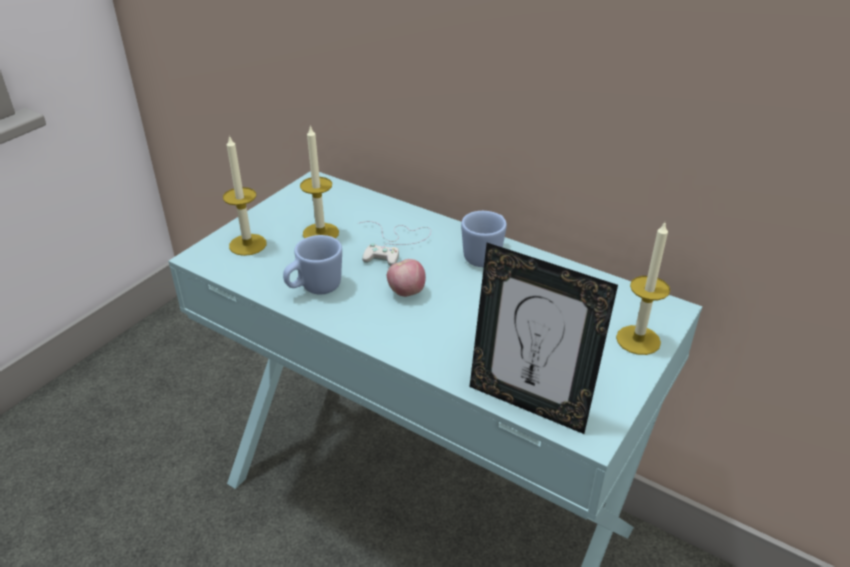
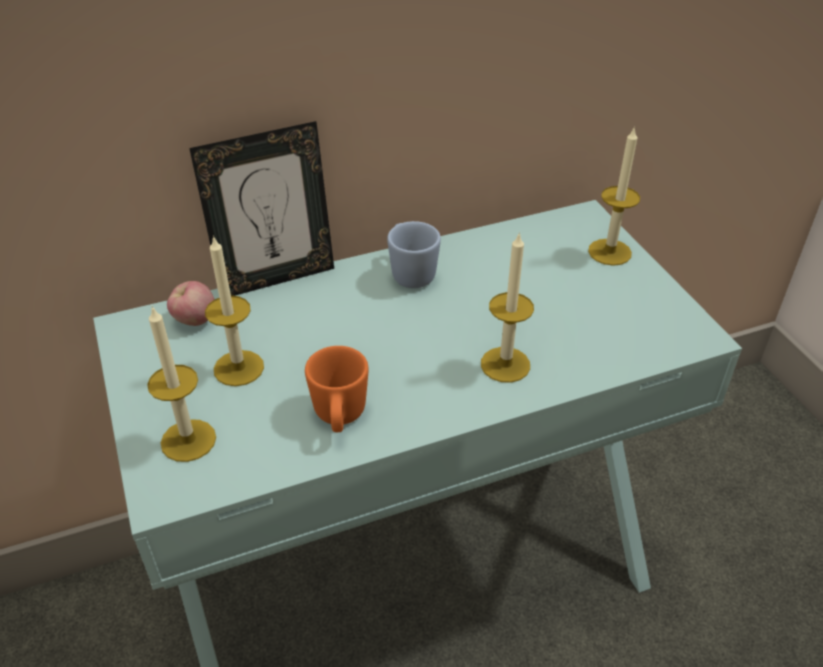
camera: 55 degrees left, 5 degrees up
(314, 288) = (339, 418): blue mug -> orange mug
(394, 243) = (323, 322): white game controller -> none
(406, 292) = (415, 352): apple -> apple (195, 320)
(436, 337) = (505, 364): none -> candle
(529, 403) = (641, 351): picture frame -> picture frame (276, 277)

